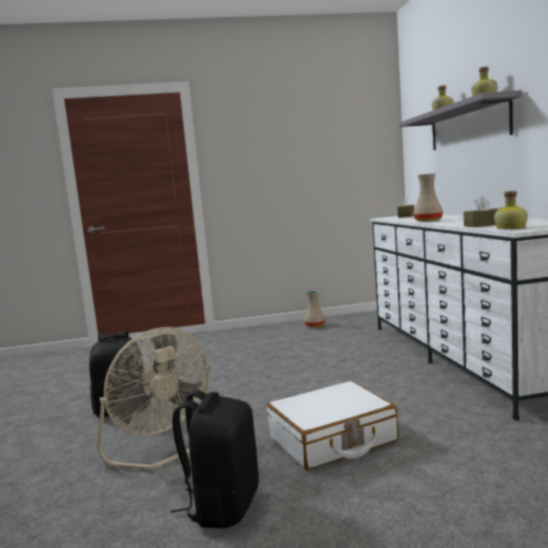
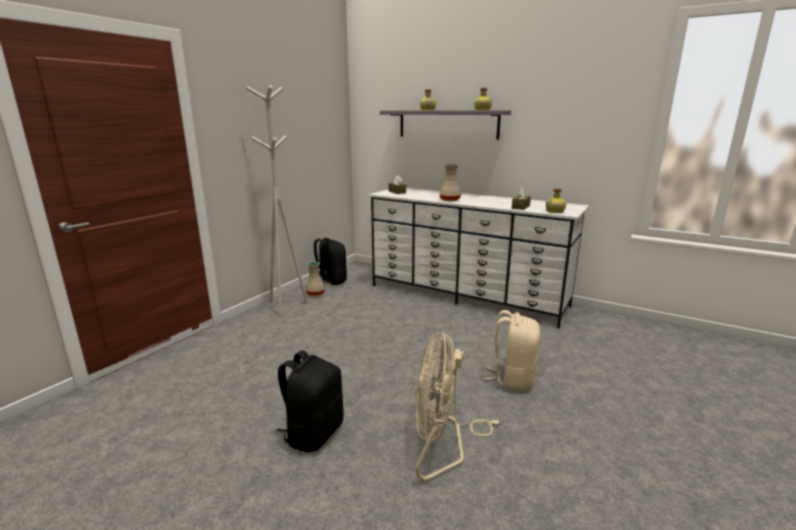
camera: 50 degrees left, 10 degrees up
(223, 506) = (552, 453): black backpack -> black backpack (330, 281)
(273, 330) = (286, 306): none -> grey clothes rack
(332, 439) = (512, 378): white suitcase -> beige backpack

